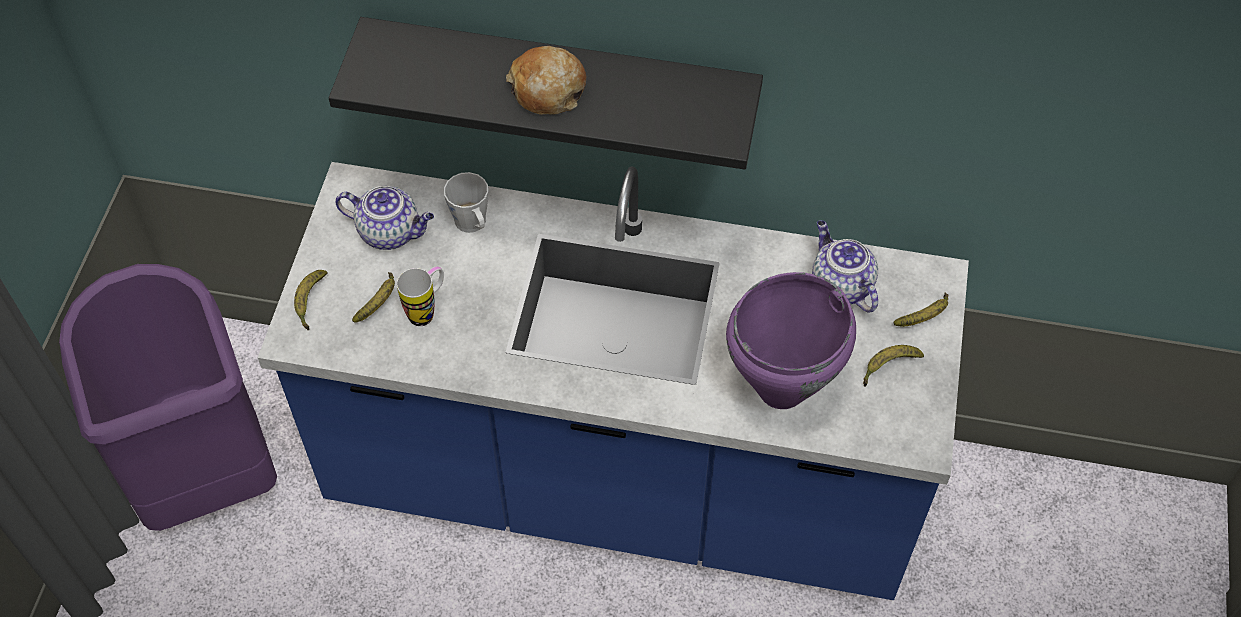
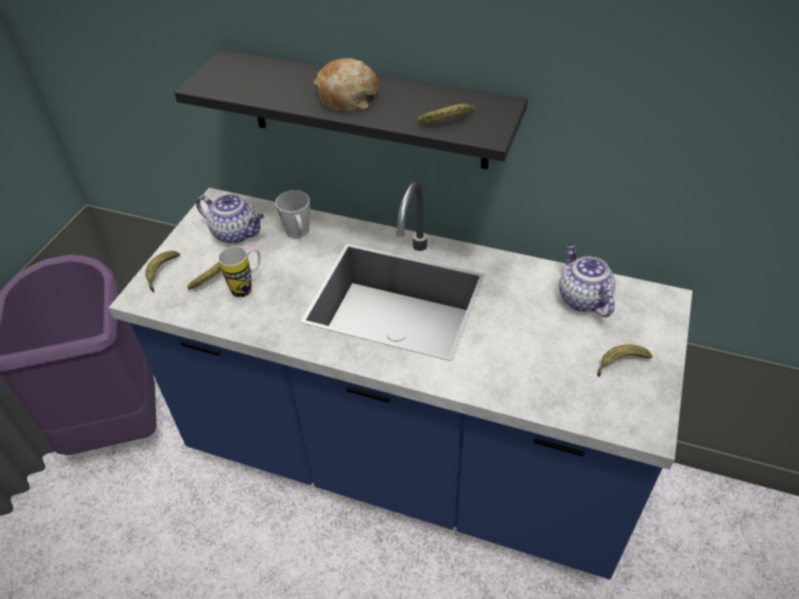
camera: 10 degrees right, 10 degrees down
(782, 389) = (525, 372): purple cooking pot -> none
(924, 316) = (653, 328): banana -> banana (449, 121)

